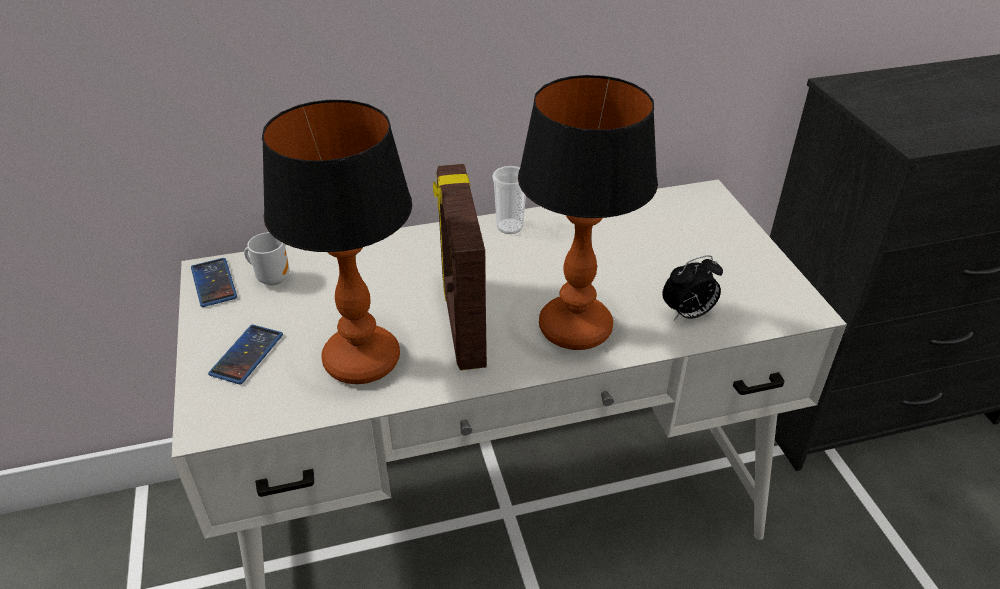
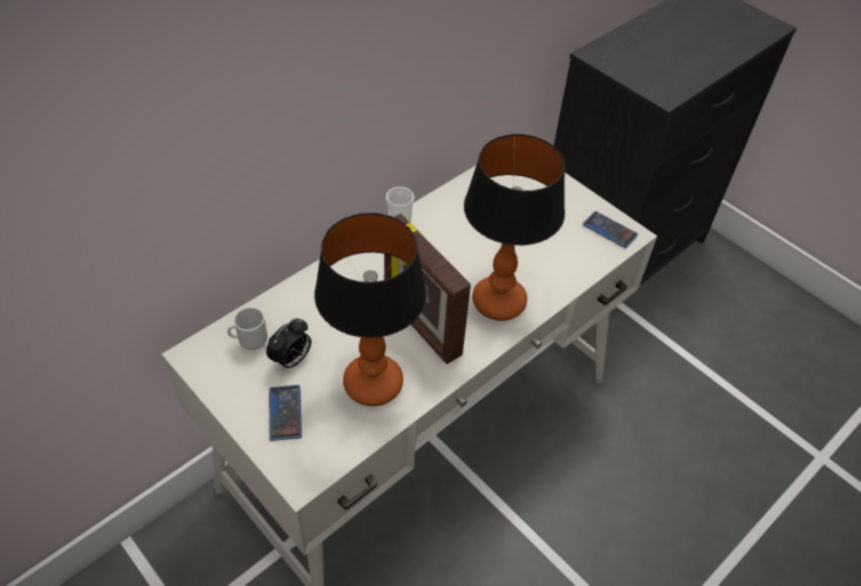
camera: 30 degrees left, 10 degrees up
(214, 283) = (207, 363): phone -> phone (609, 230)
(688, 314) = (562, 263): alarm clock -> alarm clock (292, 360)

